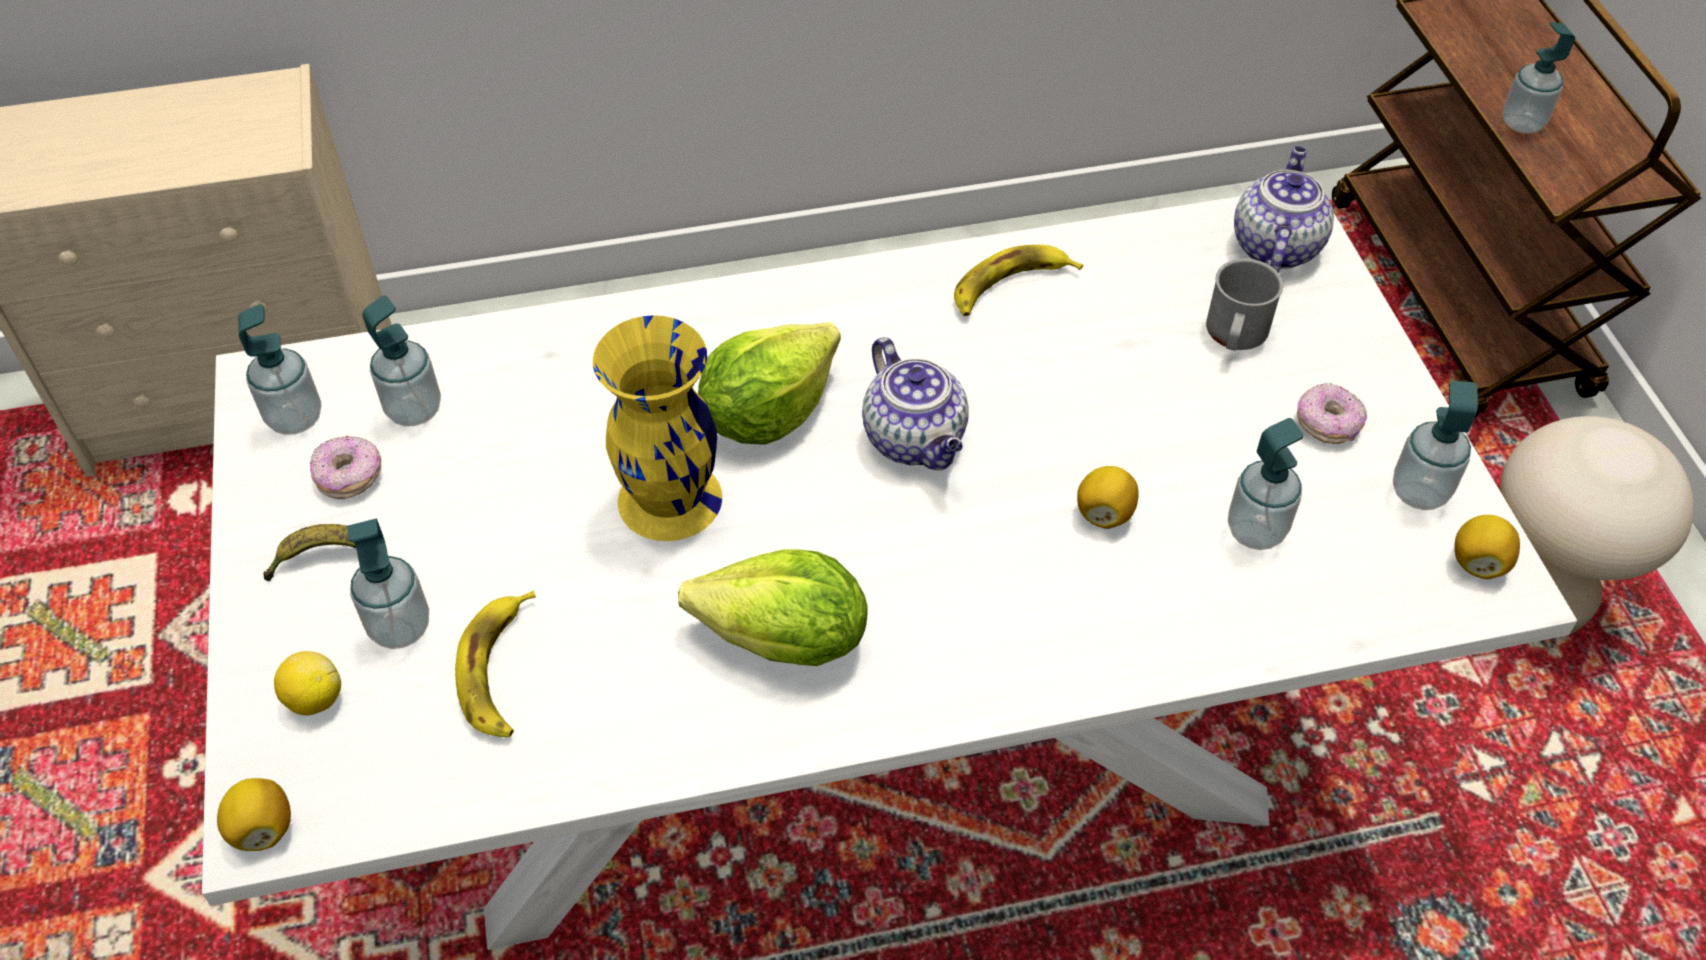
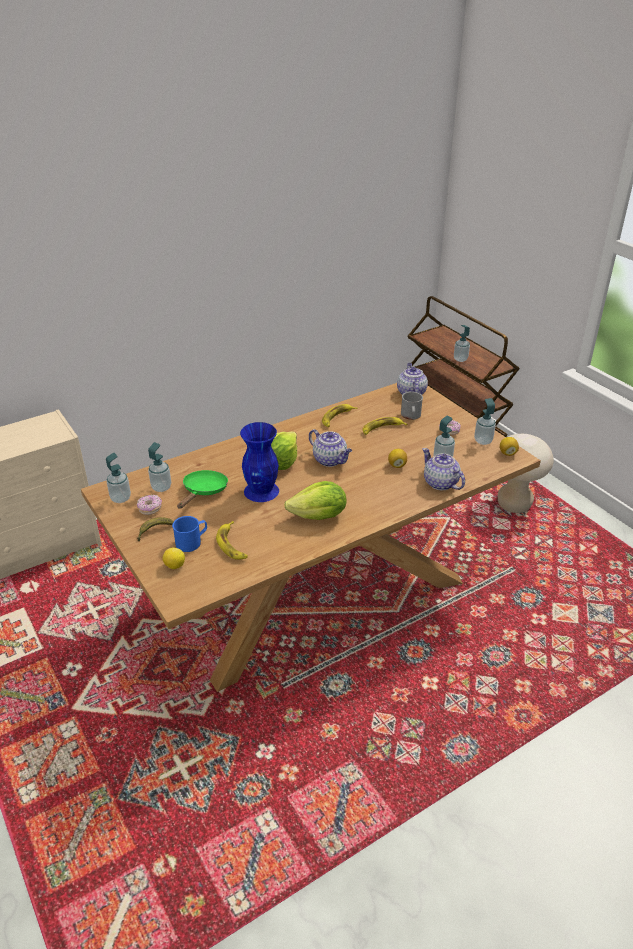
camera: 20 degrees left, 15 degrees down
(262, 829) = (178, 601): lemon -> none
(400, 627) = (192, 542): soap dispenser -> blue mug
(515, 455) = (203, 491): none -> green frying pan
(669, 500) = (261, 491): yellow vase -> blue vase
(853, 745) = (317, 598): white dining table -> brown dining table
(1123, 361) = (382, 429): none -> banana
(1206, 623) = (440, 483): none -> teapot

